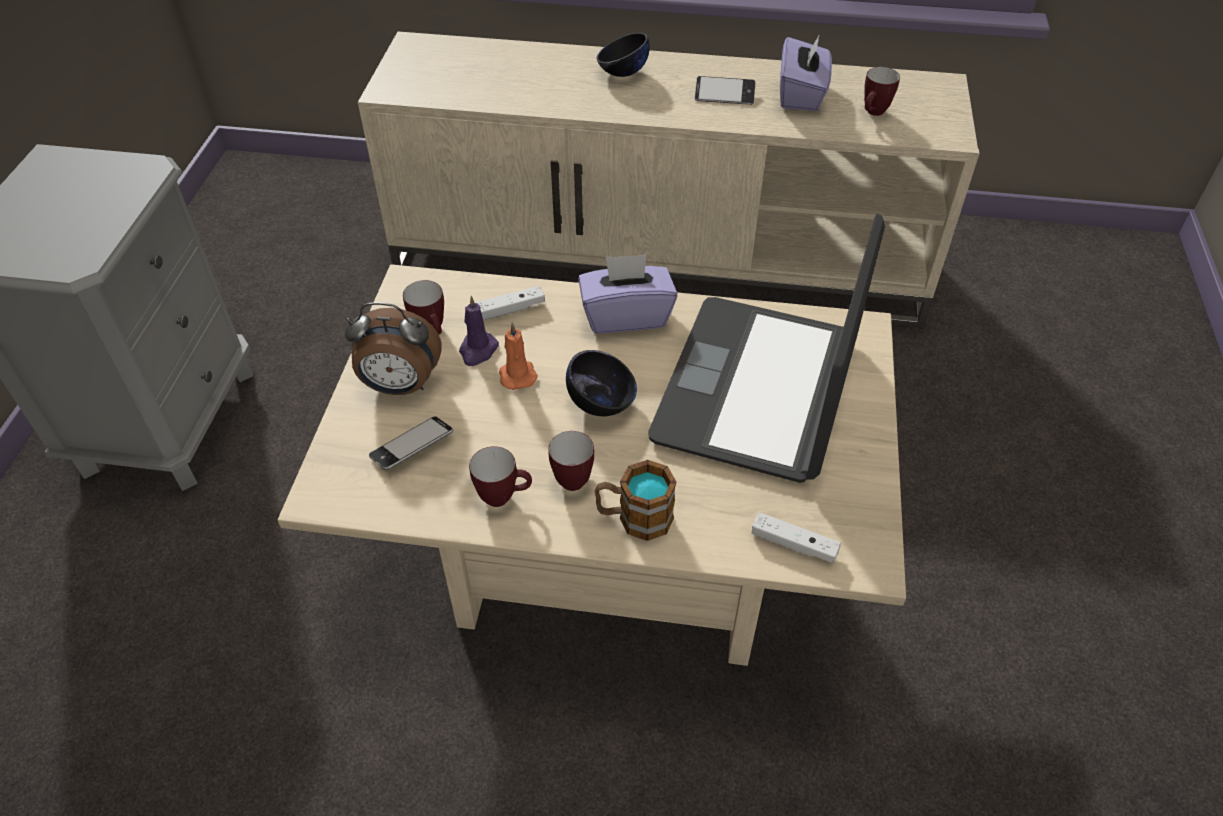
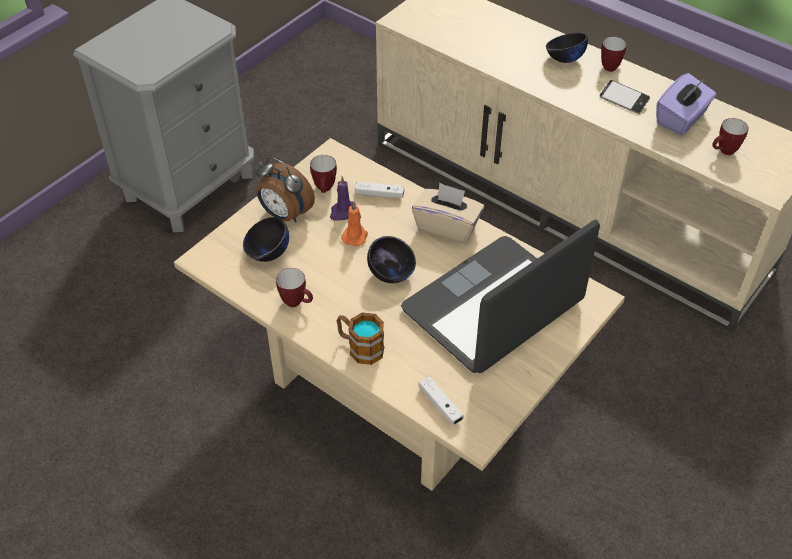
camera: 30 degrees right, 0 degrees up
(412, 447) = (267, 253): phone -> black bowl
(573, 477) = (343, 309): mug -> mug (611, 66)
(626, 315) = (447, 227): purple tissue box -> beige tissue box

